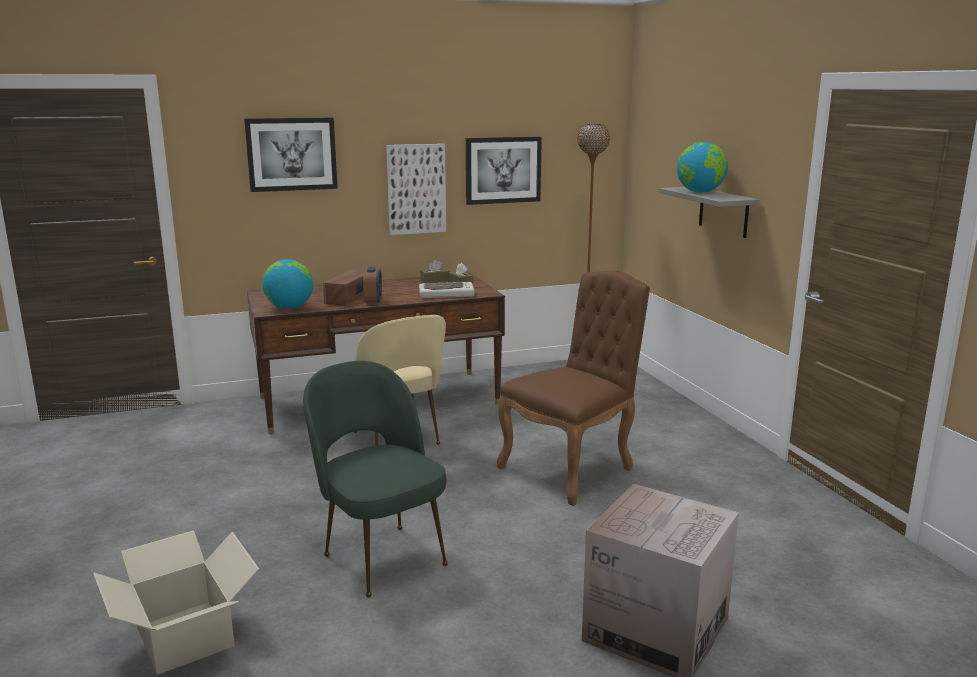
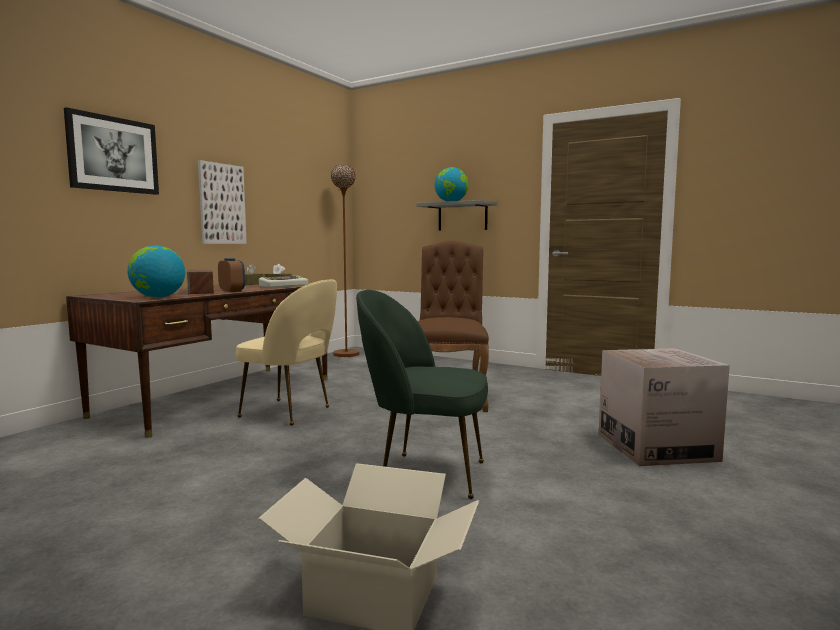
camera: 40 degrees left, 10 degrees down
(503, 170) = (281, 196): picture -> none

